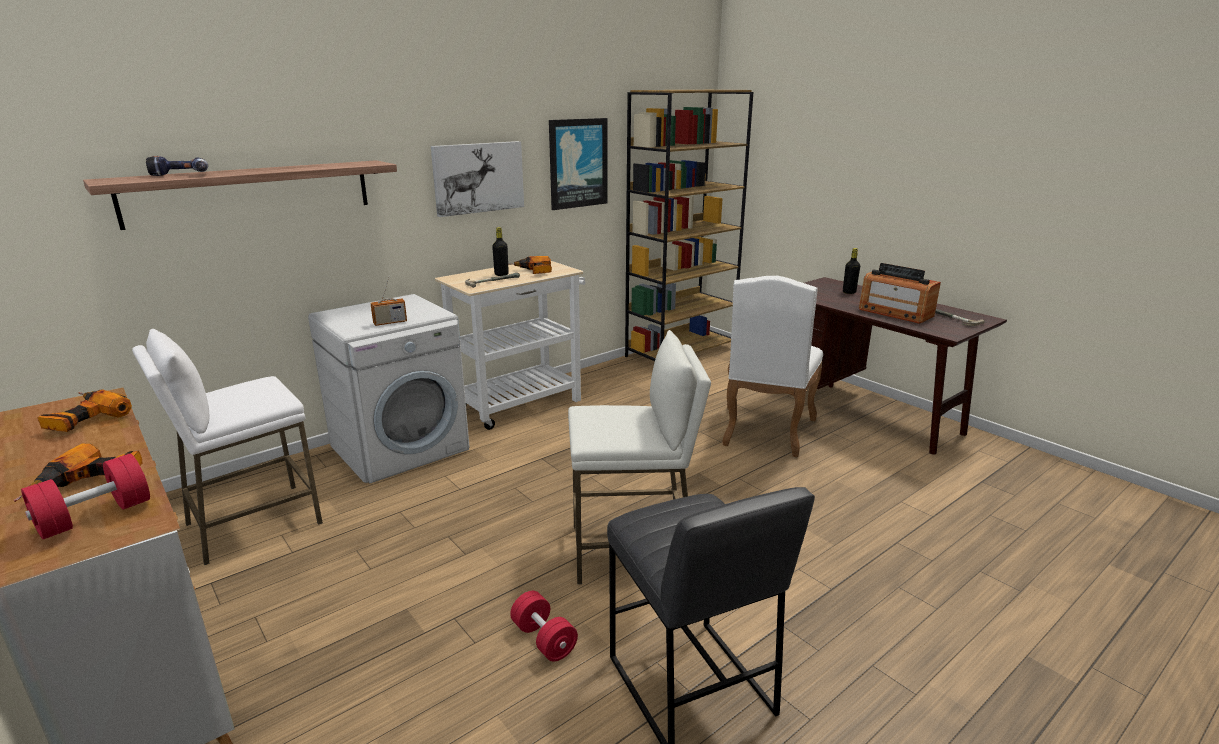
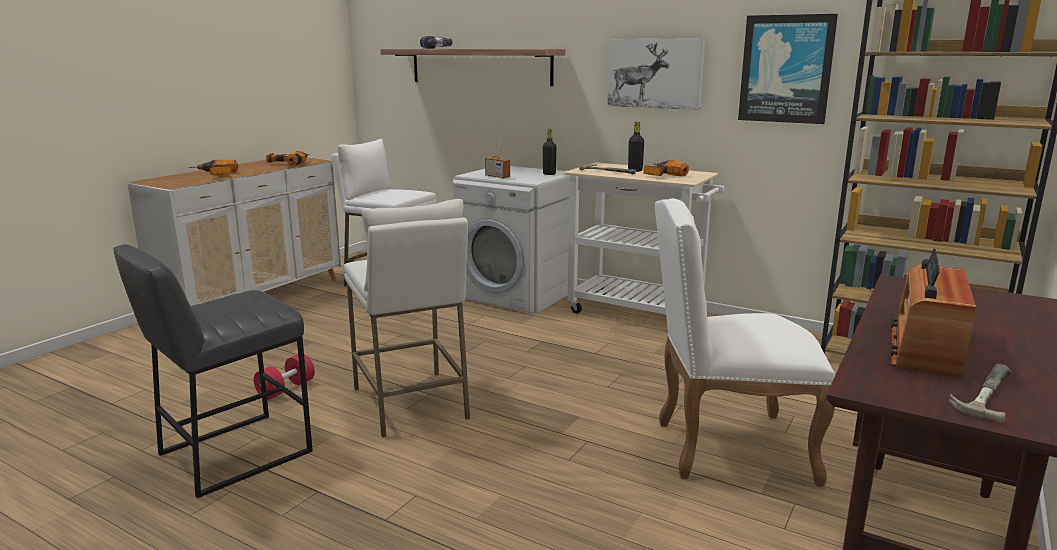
camera: 70 degrees right, 5 degrees down
(95, 516) = (183, 180): red dumbbell -> none
(849, 292) = (989, 316): black bottle -> black bottle (549, 174)

